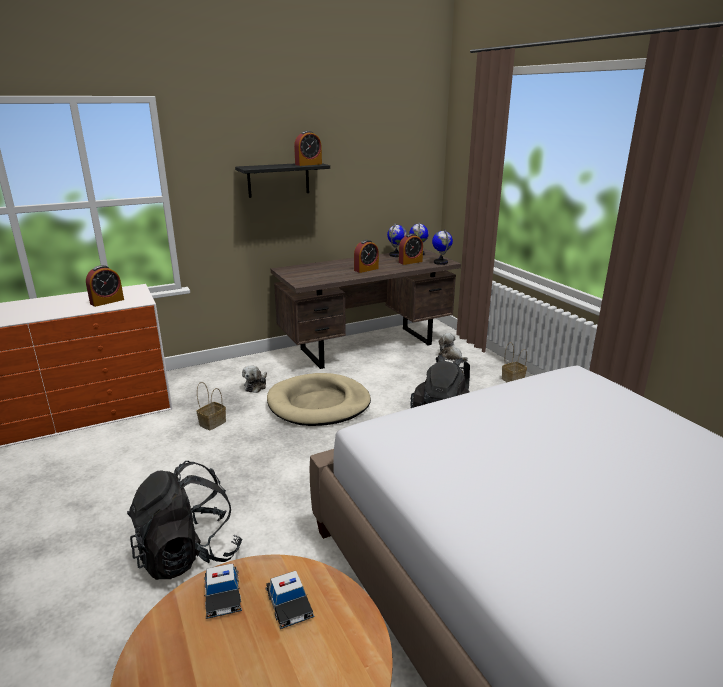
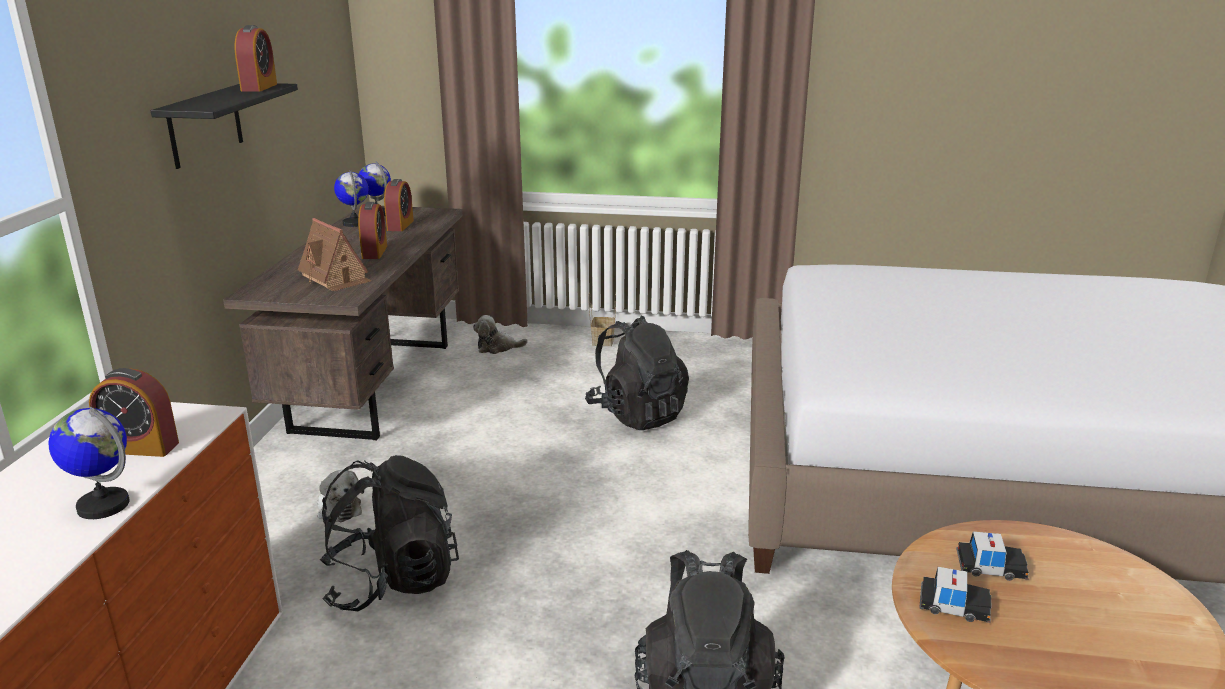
camera: 55 degrees left, 0 degrees up
(107, 301) = (140, 447): alarm clock -> alarm clock turned 105 degrees clockwise
(213, 422) = (391, 581): basket -> black backpack
(319, 404) = (473, 475): beige dog bed -> none
(322, 274) = (335, 278): none -> toy house
(440, 262) = (438, 215): globe -> globe (103, 505)

